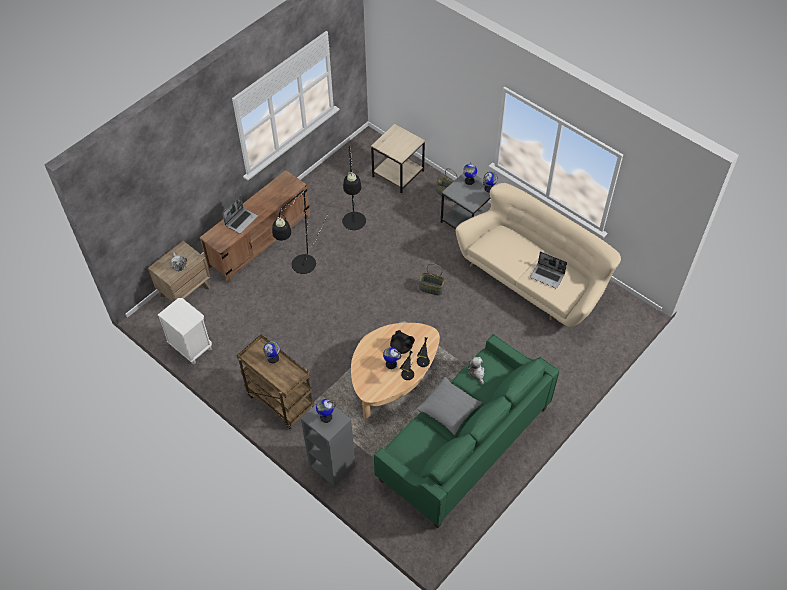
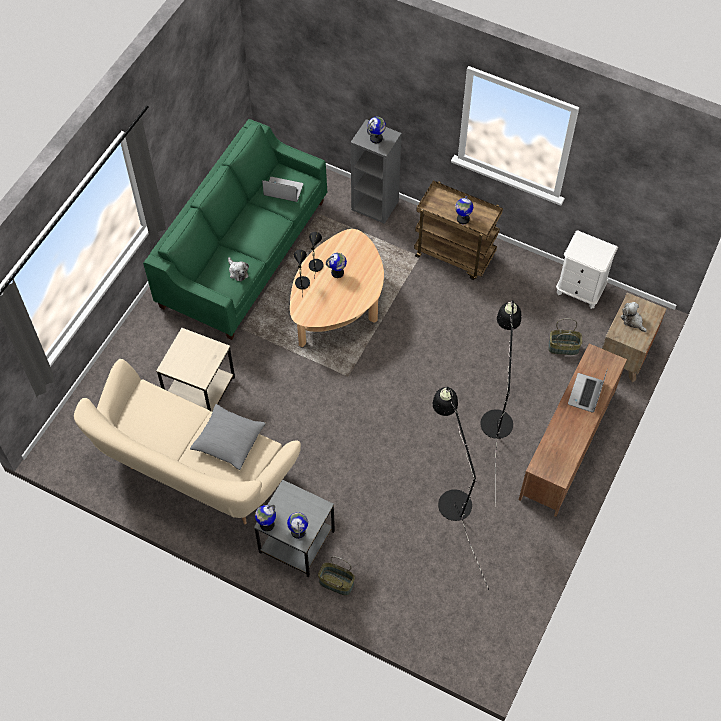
camera: 165 degrees right, 5 degrees up
(398, 173) = (419, 605): beige side table -> beige side table (200, 390)
(402, 348) = (330, 293): black teapot -> none
(431, 288) = (323, 425): basket -> basket (563, 347)
(449, 409) = (260, 228): grey pillow -> grey pillow (228, 440)
(547, 276) = (170, 421): laptop -> laptop (283, 190)

